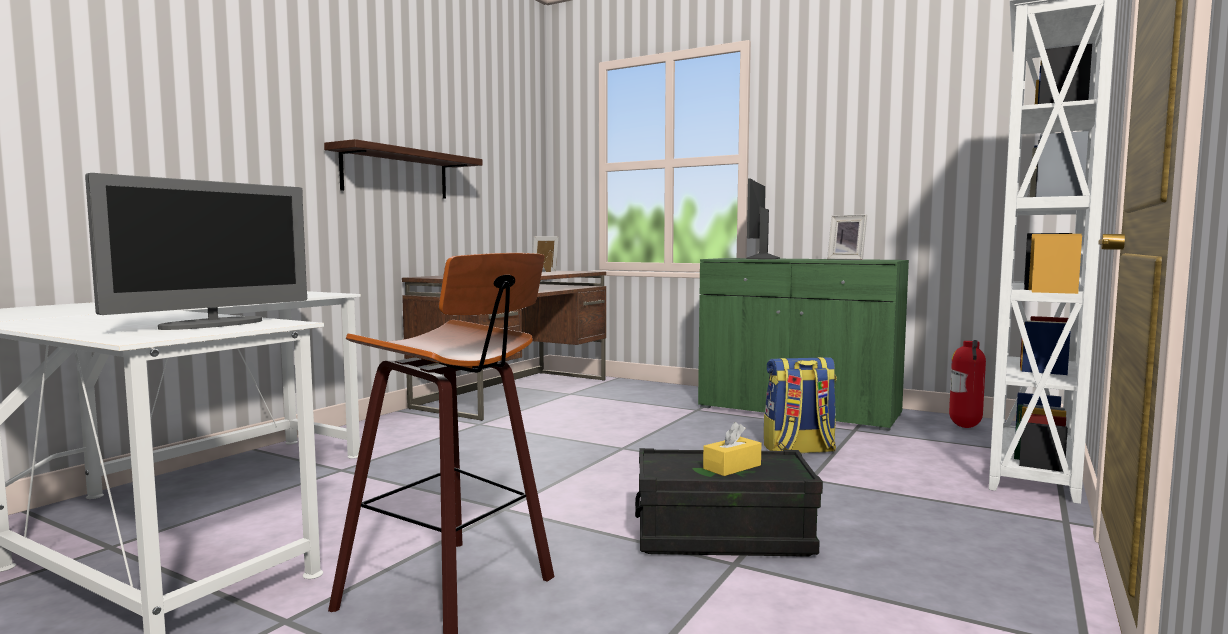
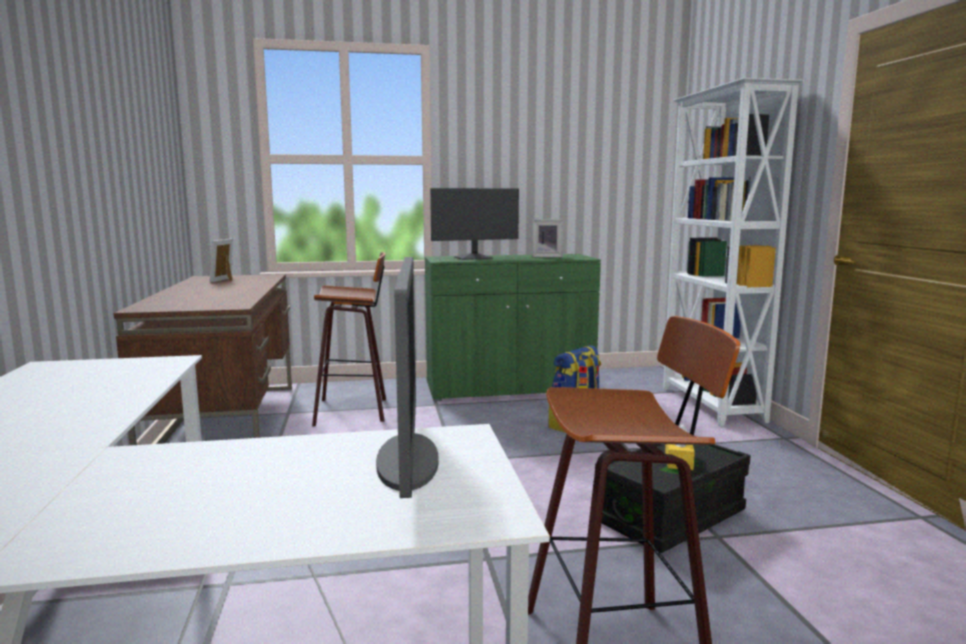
camera: 40 degrees left, 5 degrees up
(396, 173) = (94, 174): shelf -> none
(620, 401) = (354, 410): none -> stool
(762, 258) = (474, 258): monitor -> monitor turned 90 degrees counterclockwise
(966, 427) = (627, 378): fire extinguisher -> none

